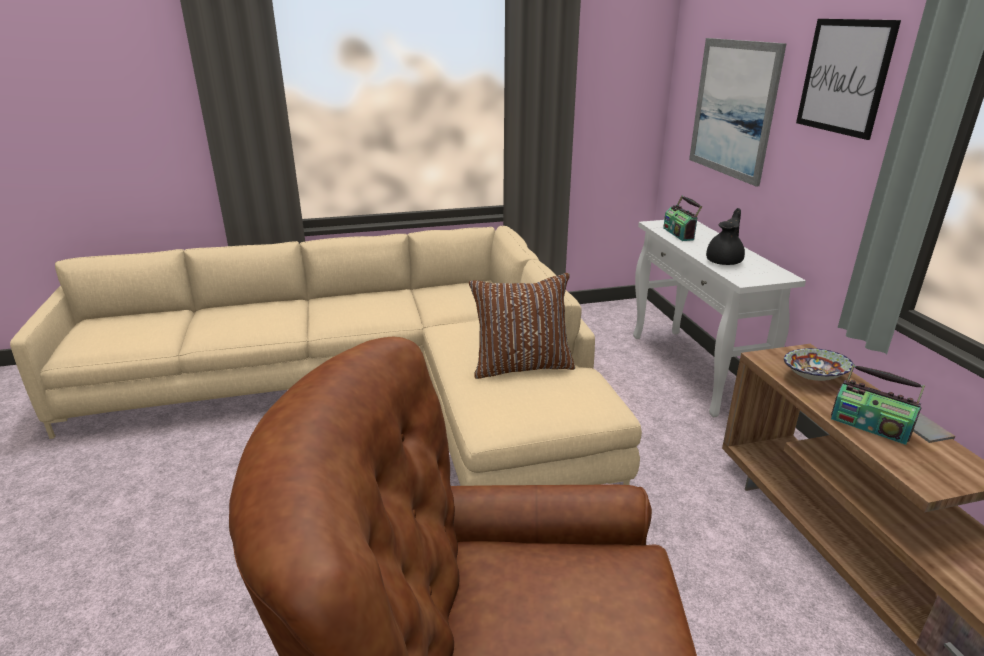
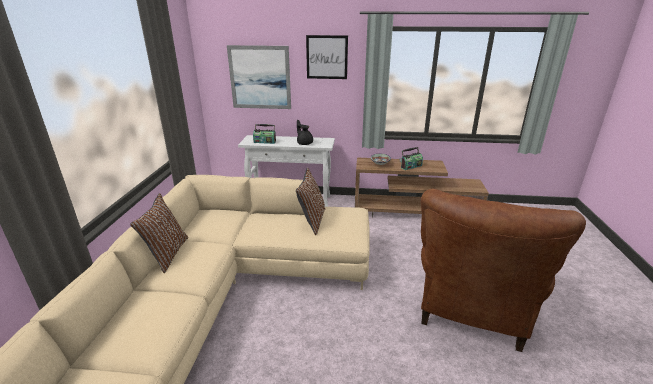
camera: 70 degrees left, 0 degrees up
(371, 292) = (167, 254): none -> brown pillow

